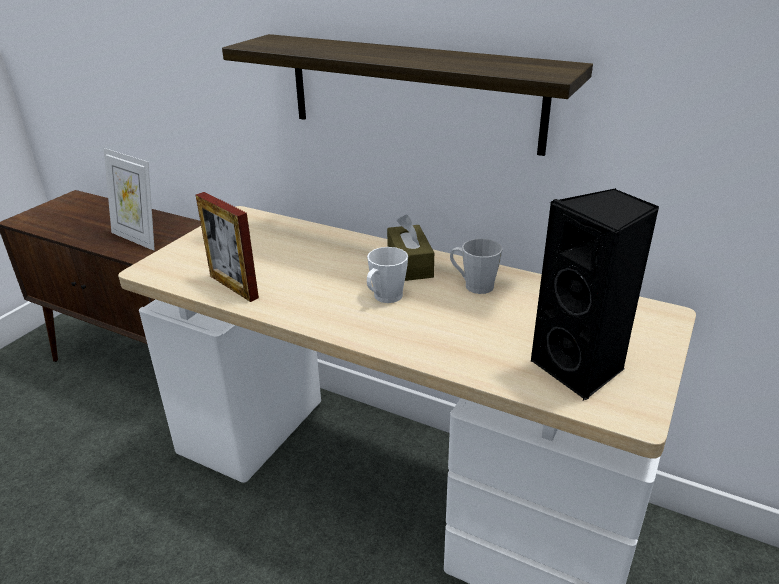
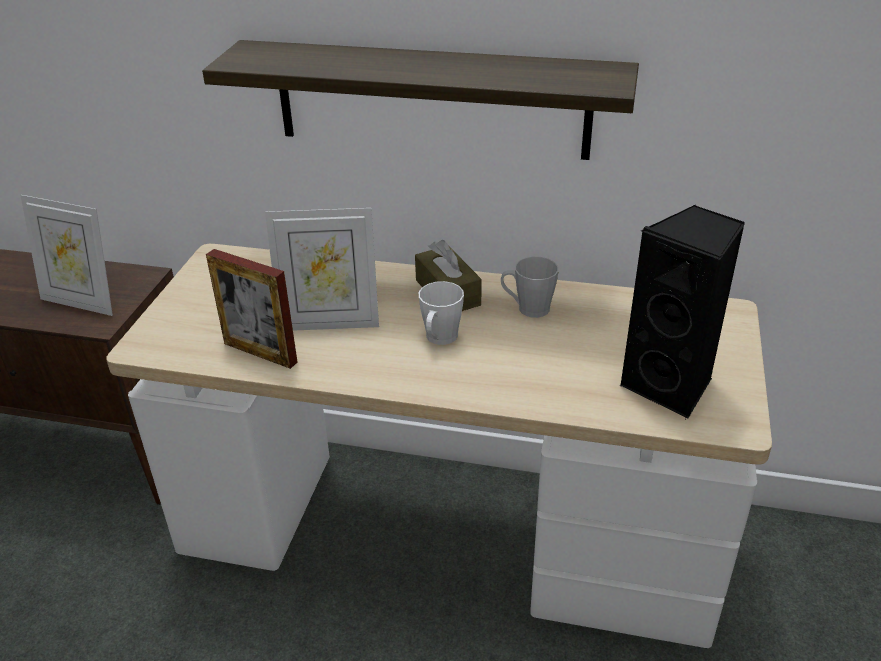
camera: 15 degrees left, 5 degrees up
(301, 273) = (330, 322): none -> picture frame

